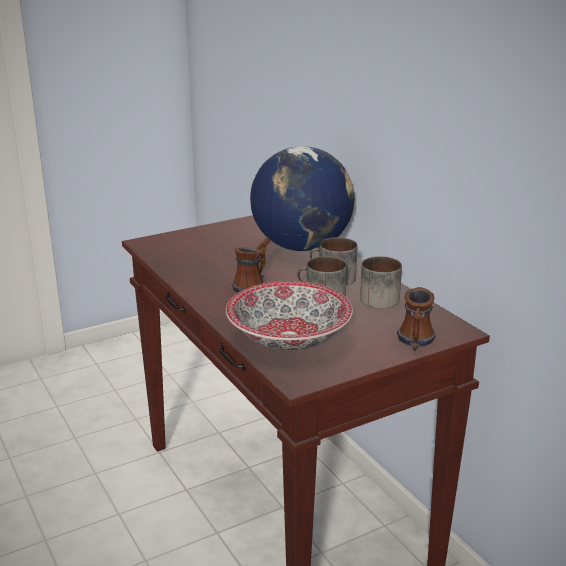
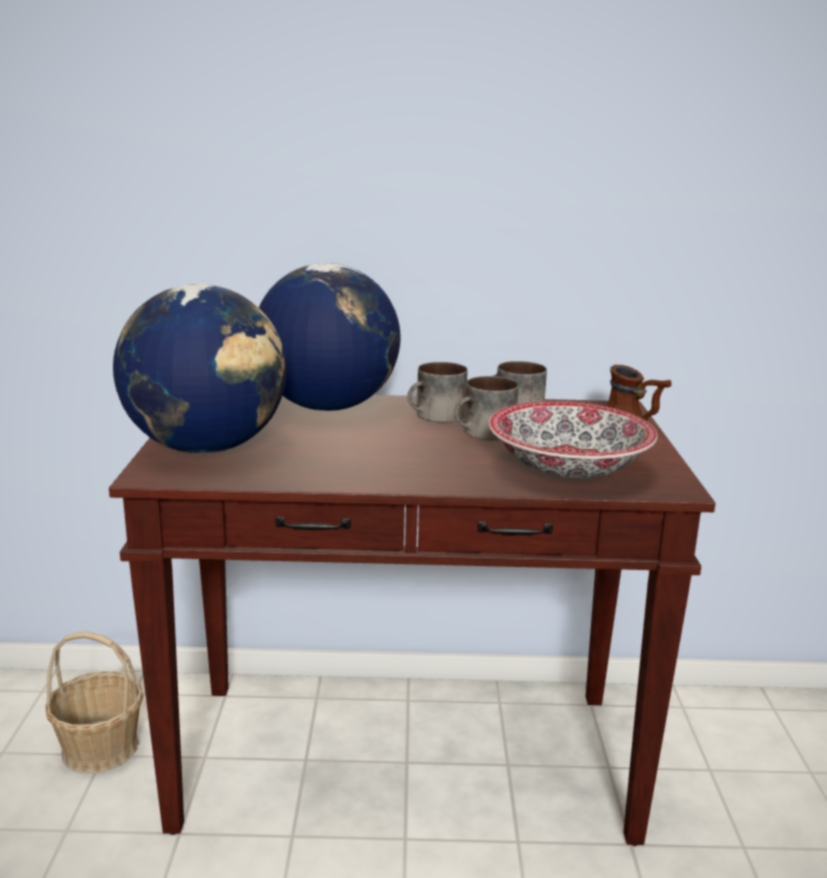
camera: 60 degrees left, 5 degrees down
(194, 241) = (207, 448): none -> globe
(196, 398) = (100, 747): none -> basket
(254, 284) = (401, 450): mug -> none

